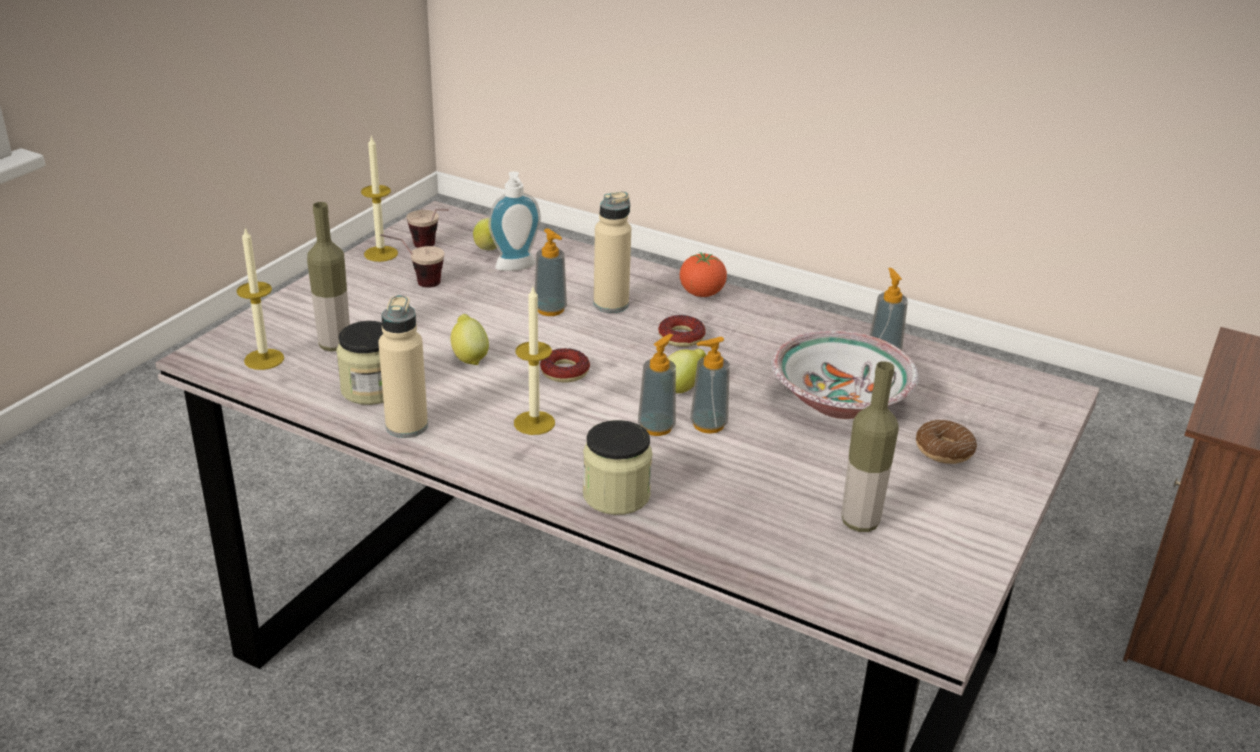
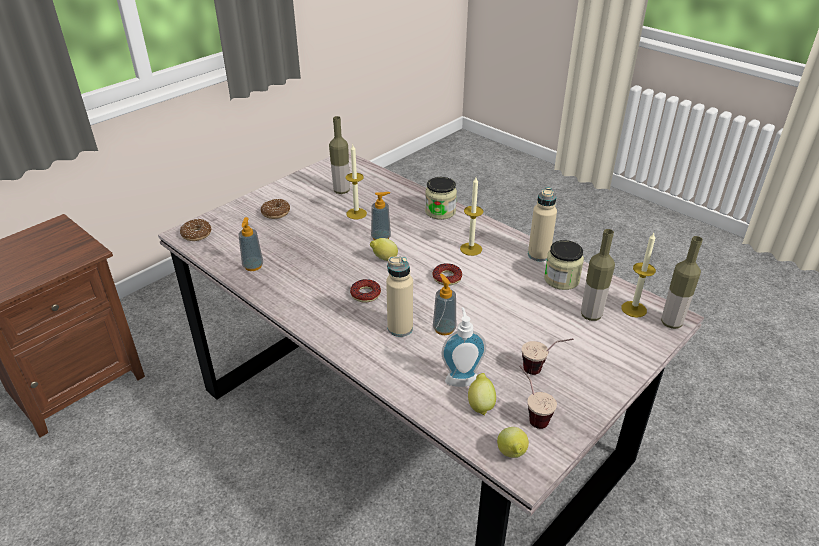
camera: 165 degrees left, 5 degrees up
(213, 347) = (671, 323): none -> bottle
(381, 254) = (576, 413): candle -> candle (356, 213)
(469, 357) = (503, 295): lemon -> lemon (511, 454)
(656, 427) = (408, 239): soap dispenser -> none
(701, 294) = (331, 330): tomato -> none
(838, 401) = (304, 242): bowl -> none
(1034, 393) = (196, 234): none -> donut

